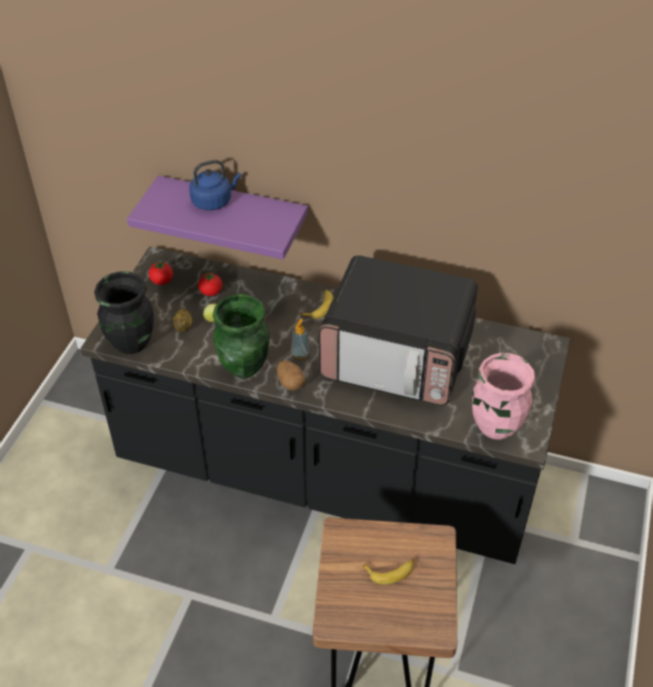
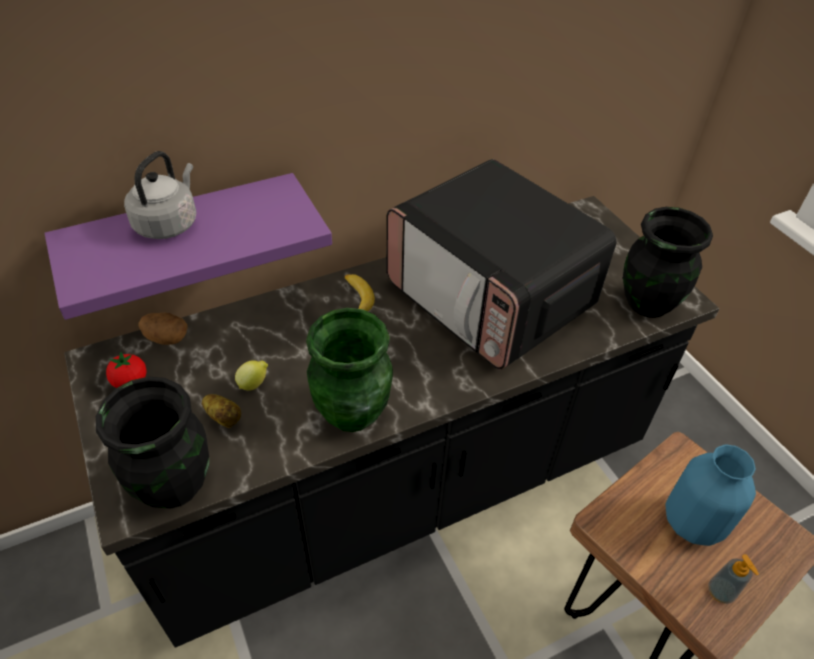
camera: 45 degrees left, 0 degrees up
(211, 292) = (212, 356): tomato -> none
(214, 201) = (168, 223): blue kettle -> grey kettle
(290, 383) = (424, 395): potato -> potato (166, 338)
(300, 354) = (396, 357): soap dispenser -> soap dispenser (720, 592)
(390, 572) = (692, 521): banana -> blue vase
(397, 357) = (490, 298): microwave -> microwave turned 75 degrees clockwise
(495, 426) = (646, 304): pink vase -> black vase

